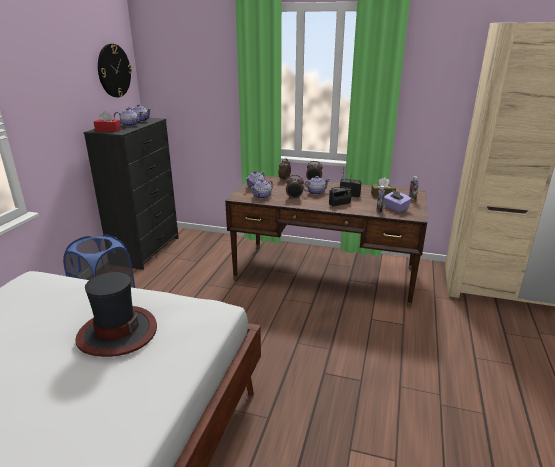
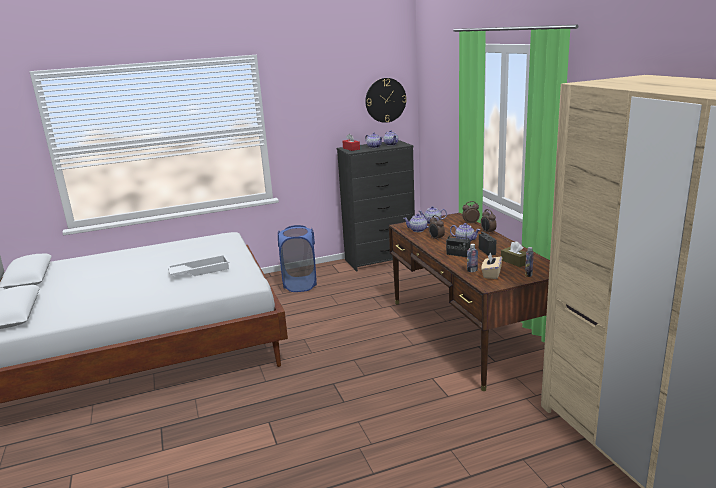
camera: 55 degrees right, 5 degrees down
(117, 333) = (200, 270): hat -> white tray
(395, 208) = (491, 274): purple tissue box -> beige tissue box

